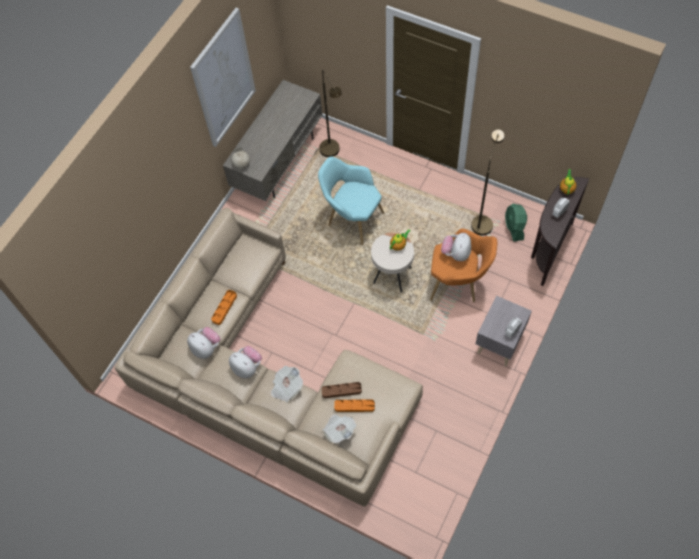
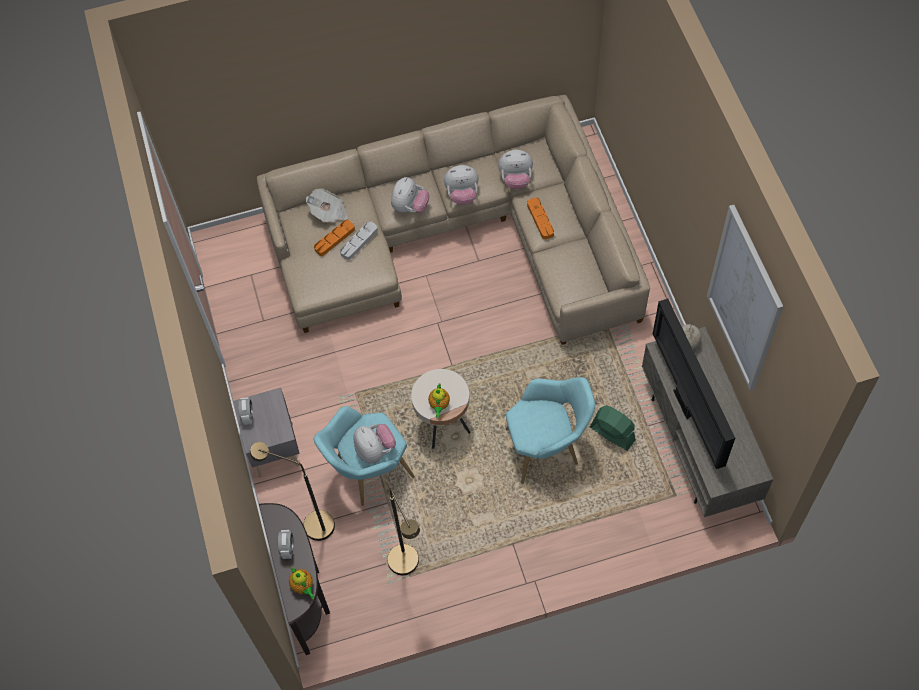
camera: 135 degrees right, 0 degrees up
(280, 138) = (685, 405): none -> television
(286, 387) = (410, 207): newspaper -> plush toy
(332, 153) = (653, 505): brown floor lamp -> brown floor lamp (310, 524)
(341, 391) = (359, 242): brown tray -> grey tray
(458, 284) = (368, 473): orange armchair -> turquoise armchair
(514, 227) = (366, 590): green fan -> green fan (612, 433)

